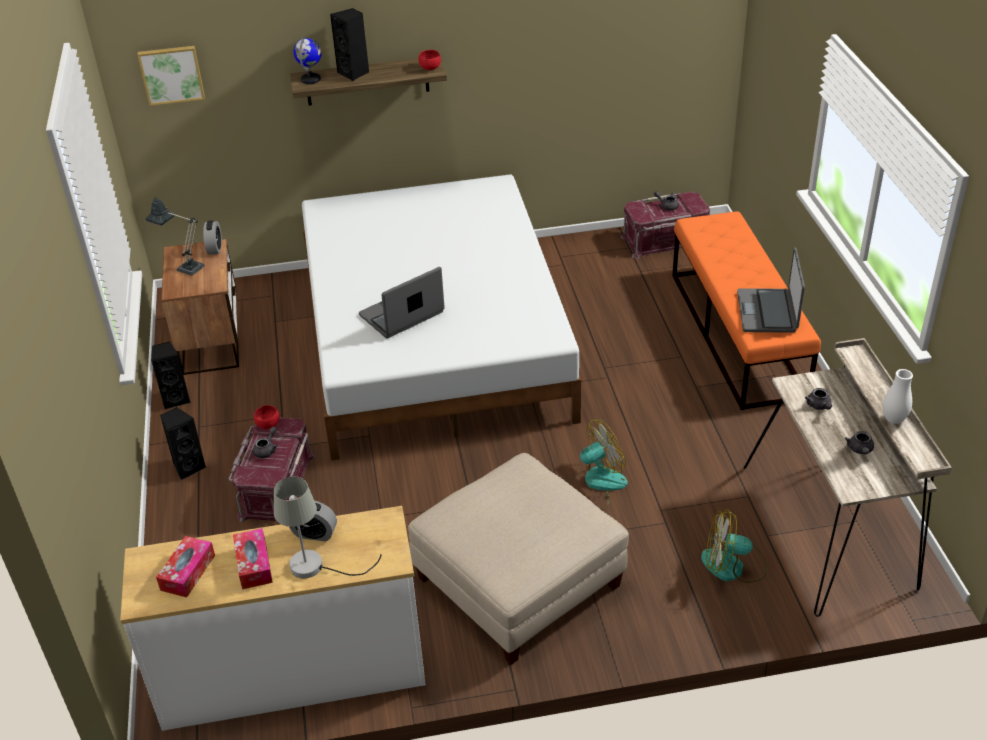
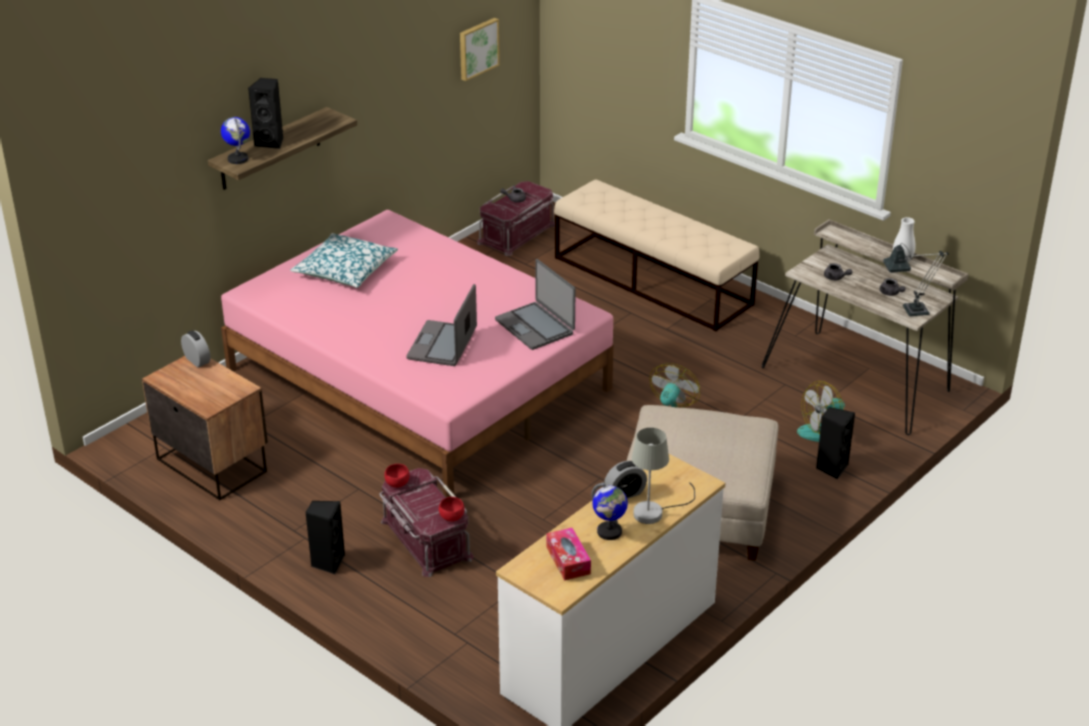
camera: 40 degrees left, 5 degrees down
(171, 74) = (106, 192): picture -> picture (477, 48)
(176, 399) = (241, 520): black speaker -> black speaker (831, 468)
(186, 267) = (191, 385): table lamp -> table lamp (909, 311)
(254, 564) = (609, 532): tissue box -> globe
(267, 450) = (421, 501): grey teapot -> none
(412, 216) = (345, 270): none -> pillow
(430, 68) = (335, 119): red bowl -> red bowl (452, 518)
(434, 340) = (418, 379): white bed -> pink bed
(737, 334) = (653, 281): orange bench -> beige bench
(767, 312) = (704, 241): laptop -> laptop (535, 326)

